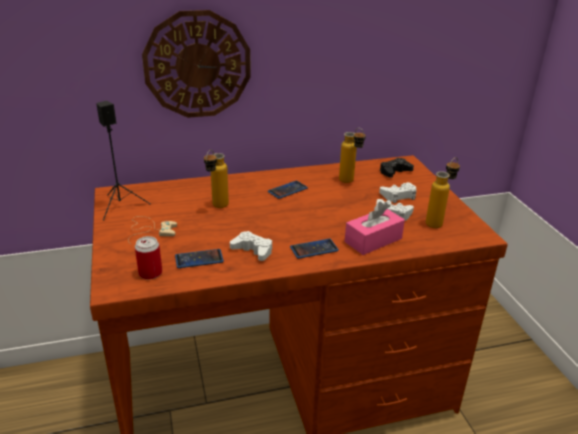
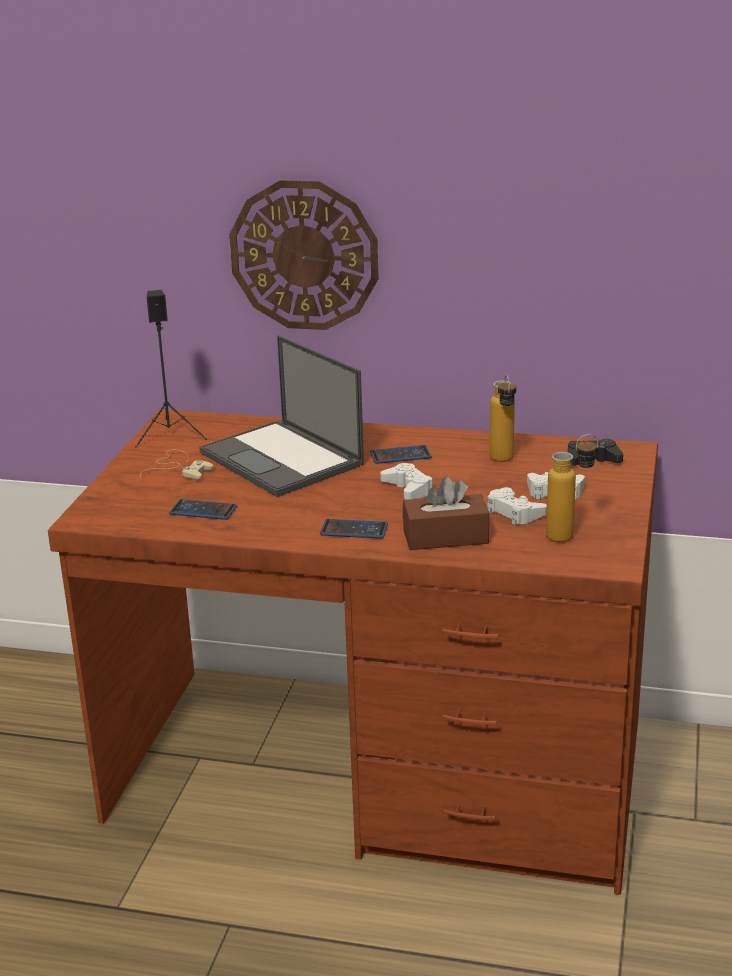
camera: 30 degrees right, 5 degrees down
(150, 273) = (136, 513): can -> none
(217, 208) = (283, 459): bottle -> laptop
(253, 250) = (276, 515): white game controller -> white game controller (408, 488)
(373, 240) = (445, 537): pink tissue box -> brown tissue box

